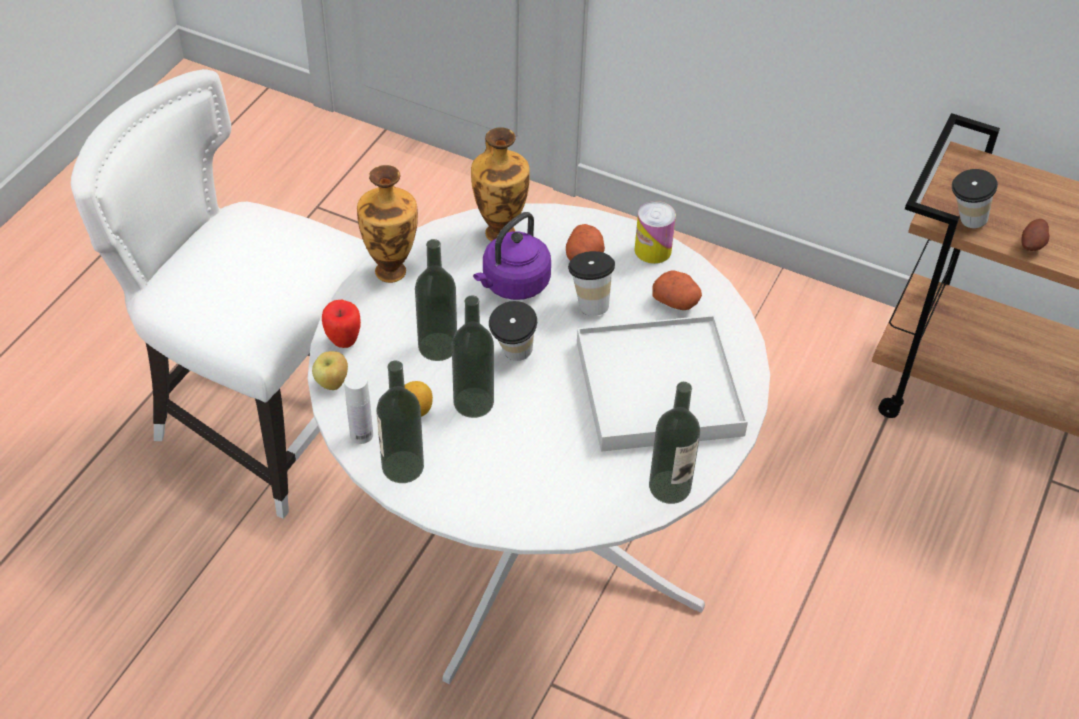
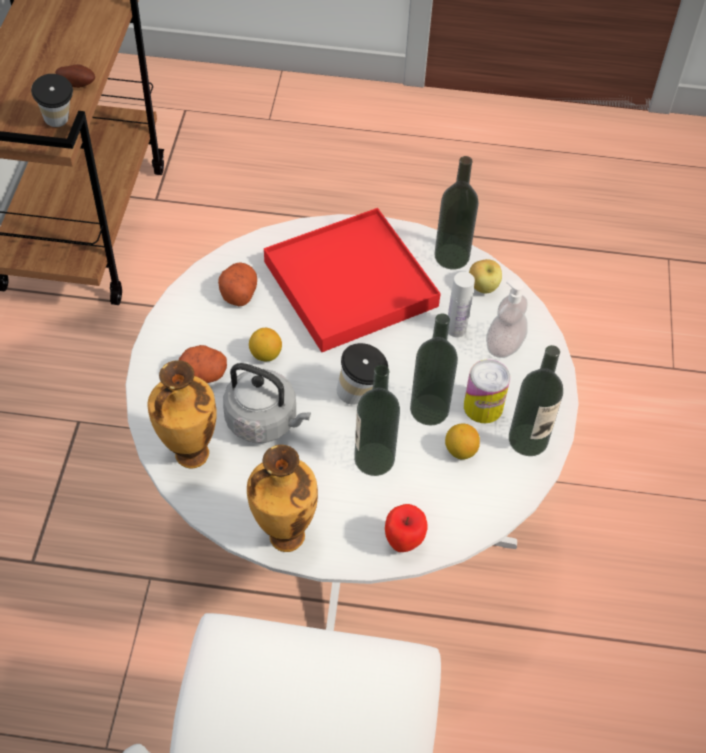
camera: 110 degrees left, 5 degrees up
(332, 383) = (462, 532): apple -> apple (483, 287)
(361, 435) = (510, 484): white bottle -> white bottle (456, 329)
(513, 285) = (265, 421): purple kettle -> grey kettle
(526, 490) = (504, 345): none -> soap dispenser
(589, 303) = (265, 355): cup -> lemon
(652, 250) = (174, 323): can -> can (483, 407)
(658, 389) = (351, 284): white tray -> red tray

